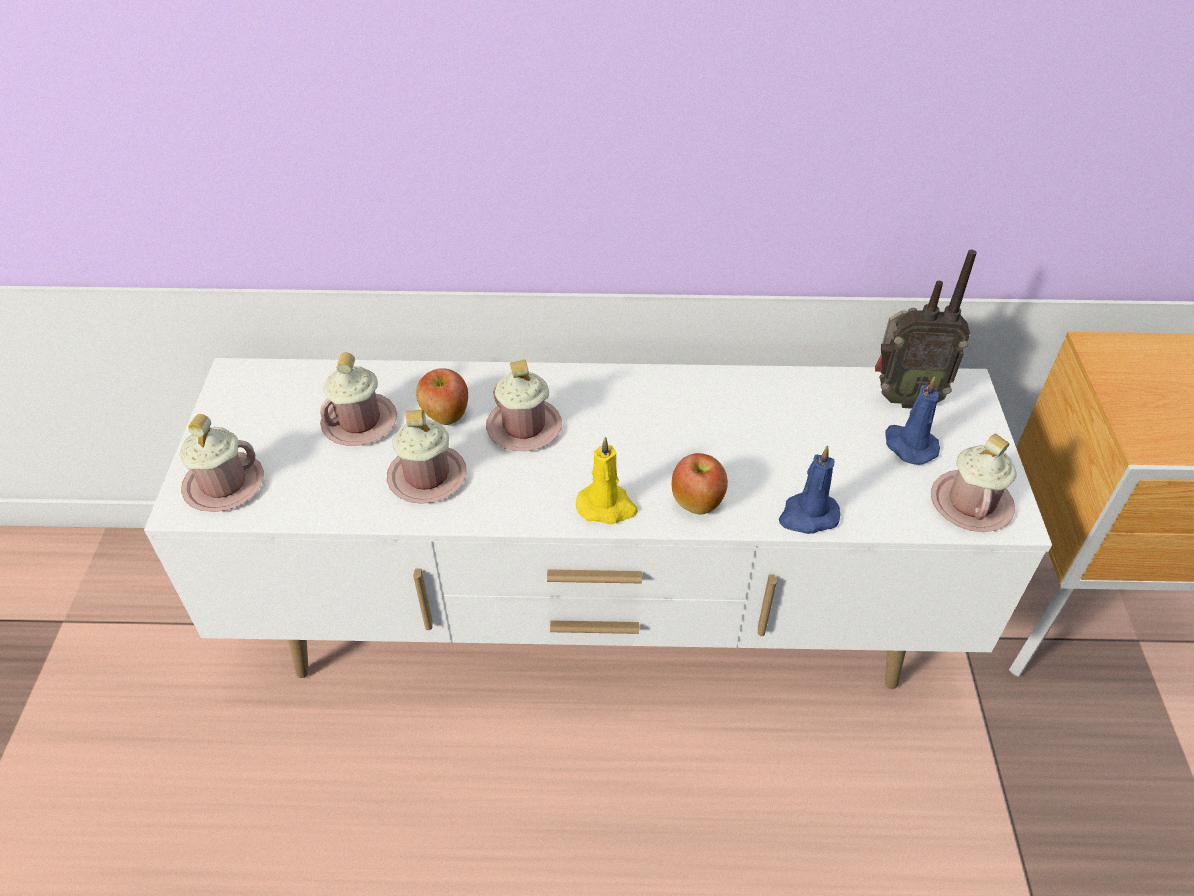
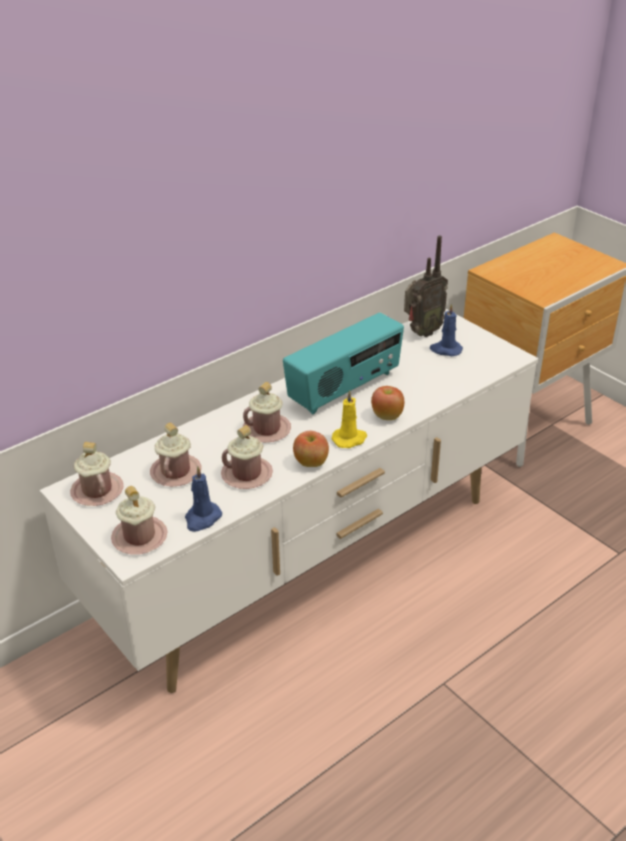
camera: 40 degrees left, 10 degrees down
(445, 416) = (219, 446): apple -> apple (311, 463)
(690, 426) = (345, 389): none -> radio
(807, 516) = (438, 396): blue candle -> blue candle (202, 518)
(970, 503) = (494, 359): pink mug -> pink mug (97, 491)

